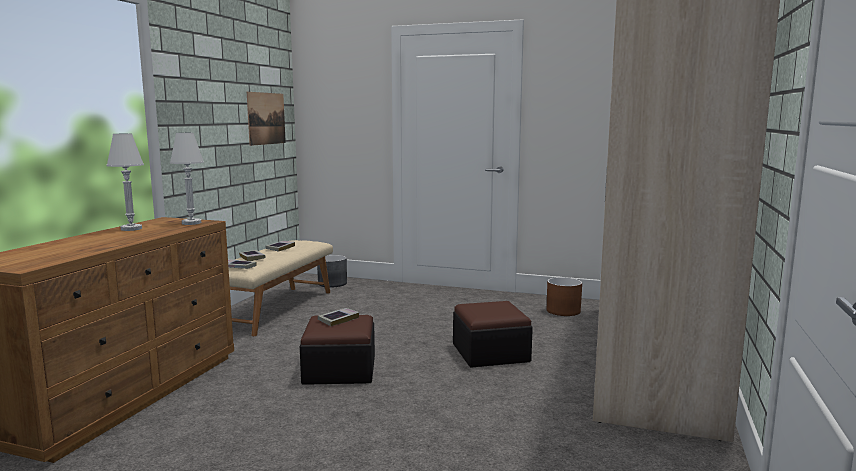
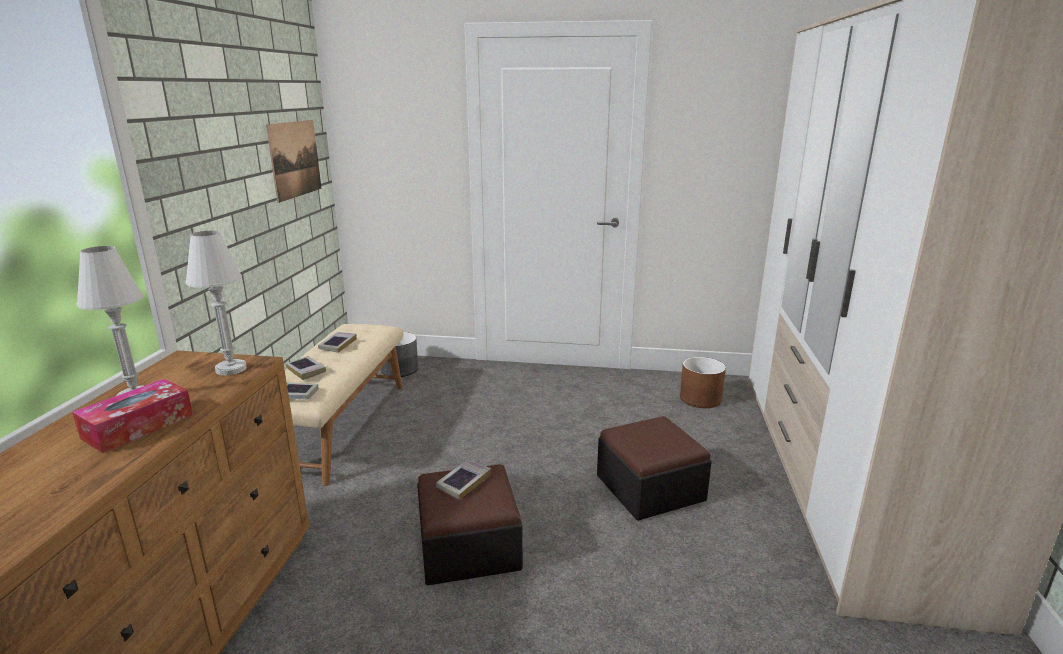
camera: 10 degrees left, 10 degrees up
(129, 236) = (138, 426): none -> tissue box

